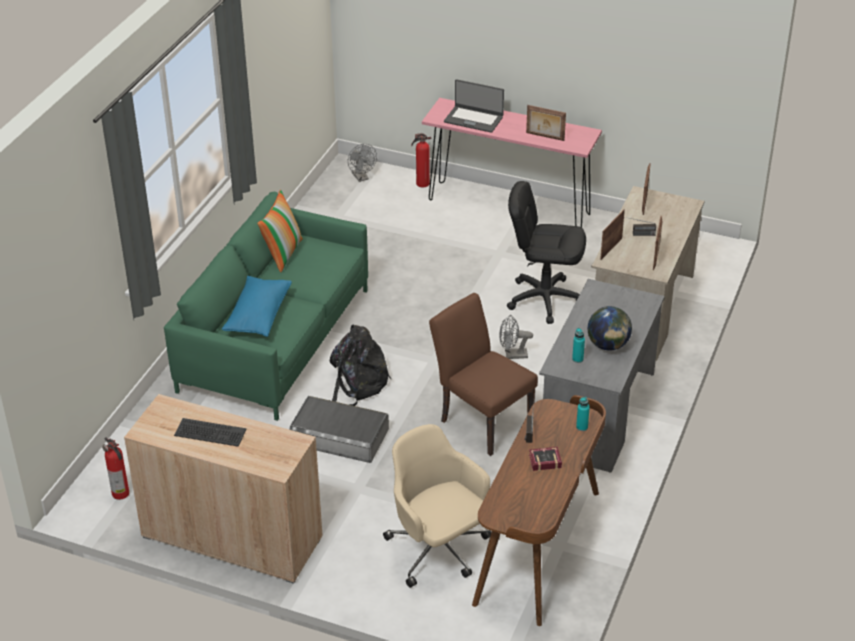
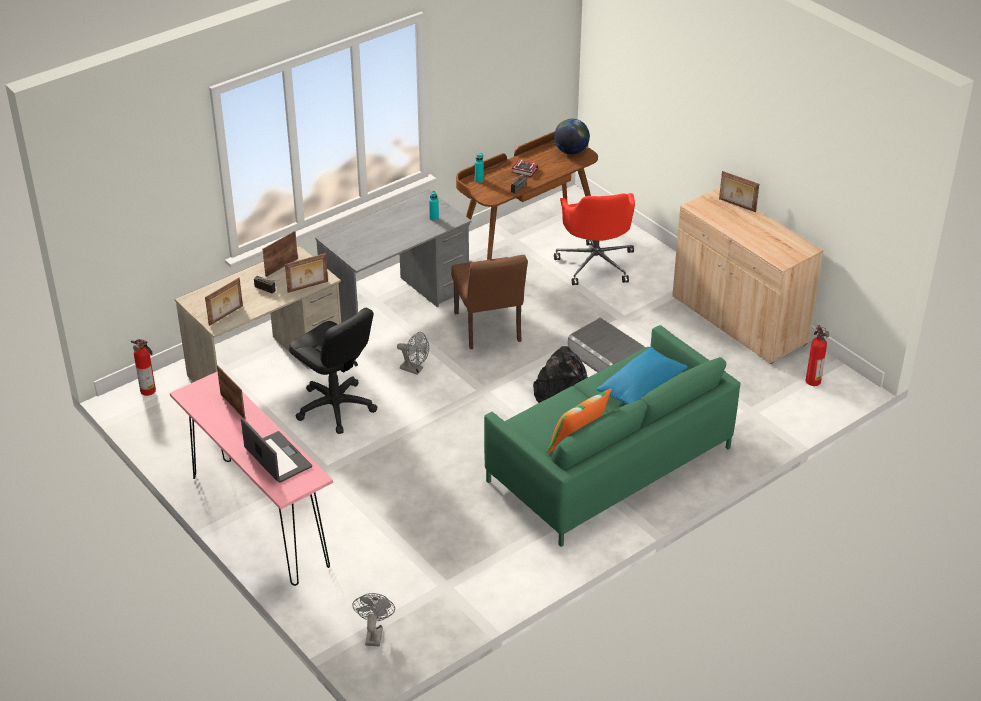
camera: 150 degrees left, 0 degrees up
(210, 433) = (756, 231): keyboard -> none
(250, 461) = (737, 205): none -> picture frame
(421, 183) = (316, 594): fire extinguisher -> fire extinguisher (149, 391)
(438, 550) = (595, 263): beige office chair -> red office chair
(608, 345) = (401, 219): globe -> globe (571, 152)

